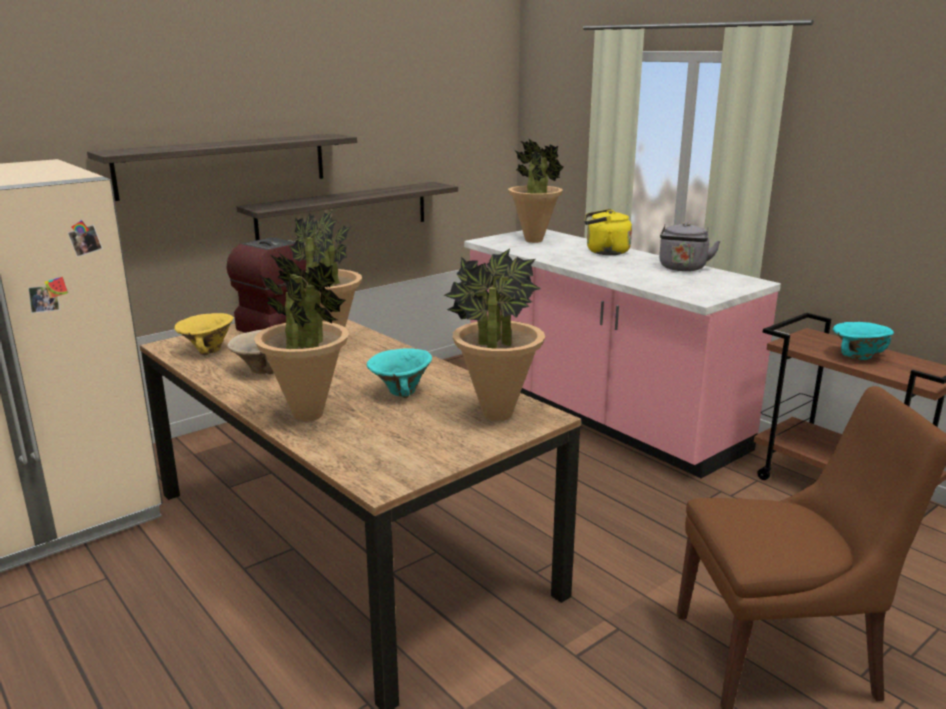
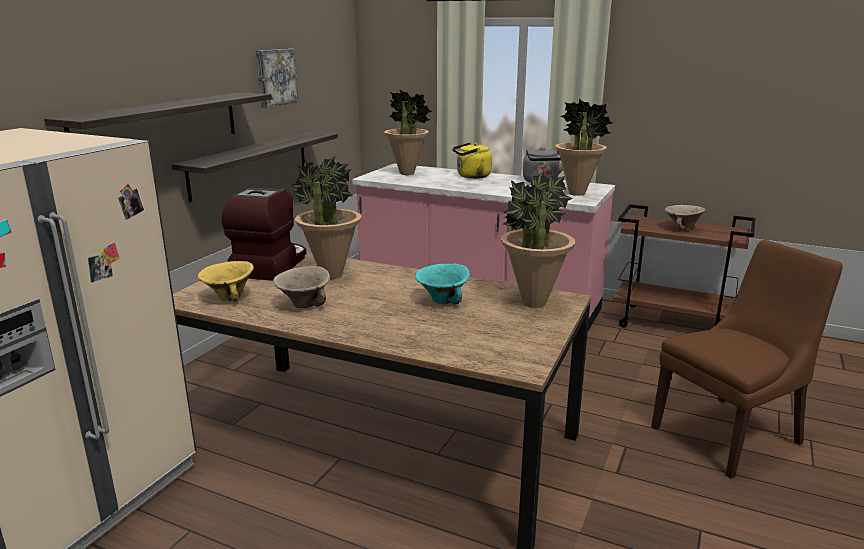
camera: 25 degrees left, 0 degrees up
(309, 415) = (396, 331): potted plant -> potted plant (577, 193)
(387, 118) = (275, 77): none -> picture
(857, 356) = (681, 228): turquoise bowl -> beige bowl

